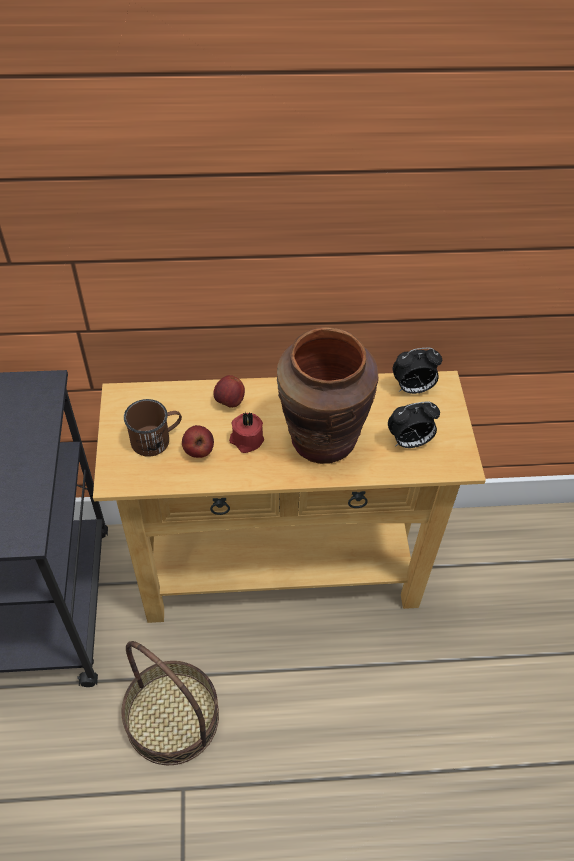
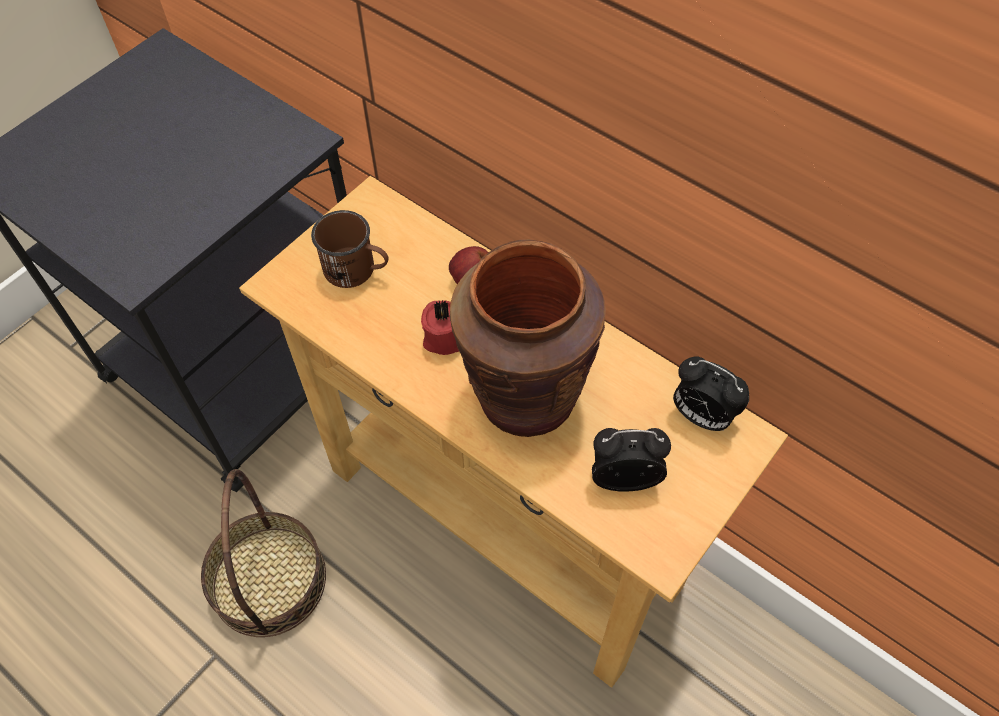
camera: 45 degrees right, 5 degrees up
(198, 451) = (383, 313): apple -> none
(409, 442) = (624, 477): alarm clock -> alarm clock turned 150 degrees clockwise

